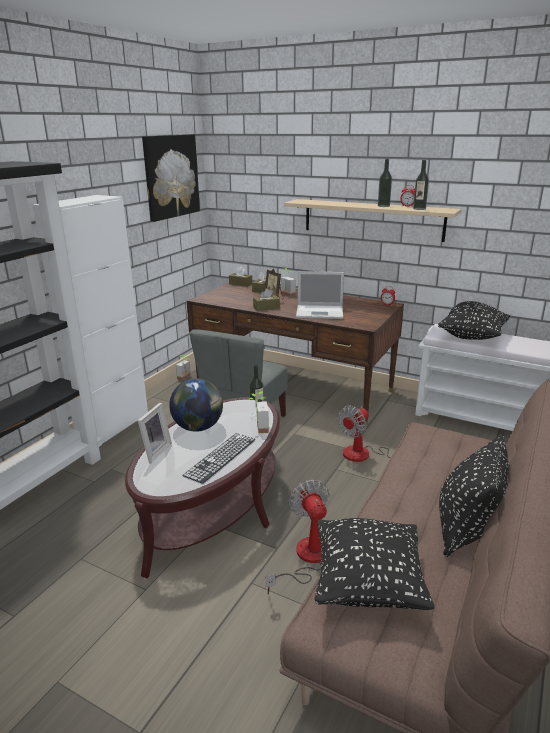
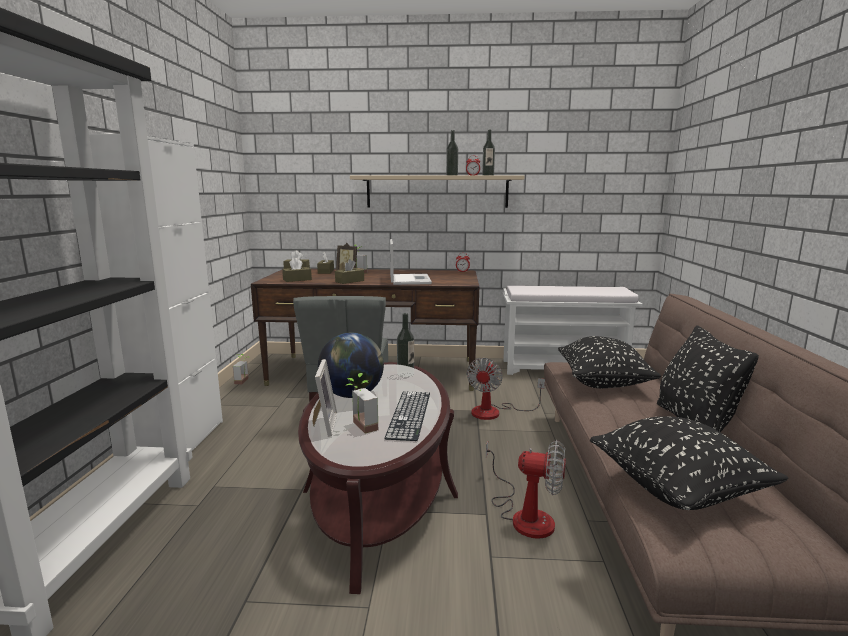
camera: 25 degrees left, 10 degrees down
(171, 176) = (216, 148): picture -> none
(226, 300) = (297, 280): none -> brown tissue box
(258, 428) = (421, 384): potted plant -> potted plant (359, 427)
(306, 558) = (524, 515): fan -> fan turned 150 degrees clockwise
(320, 312) = (409, 280): laptop -> laptop turned 75 degrees counterclockwise
(472, 336) = (549, 289): black pillow -> black pillow (603, 383)

